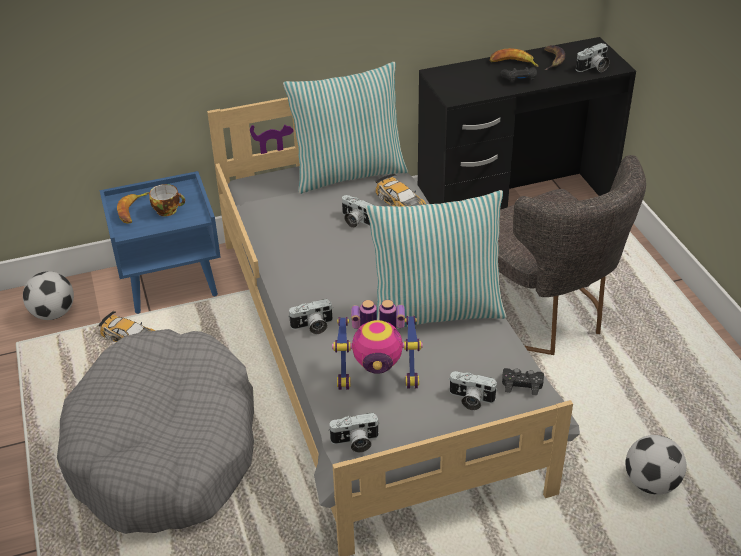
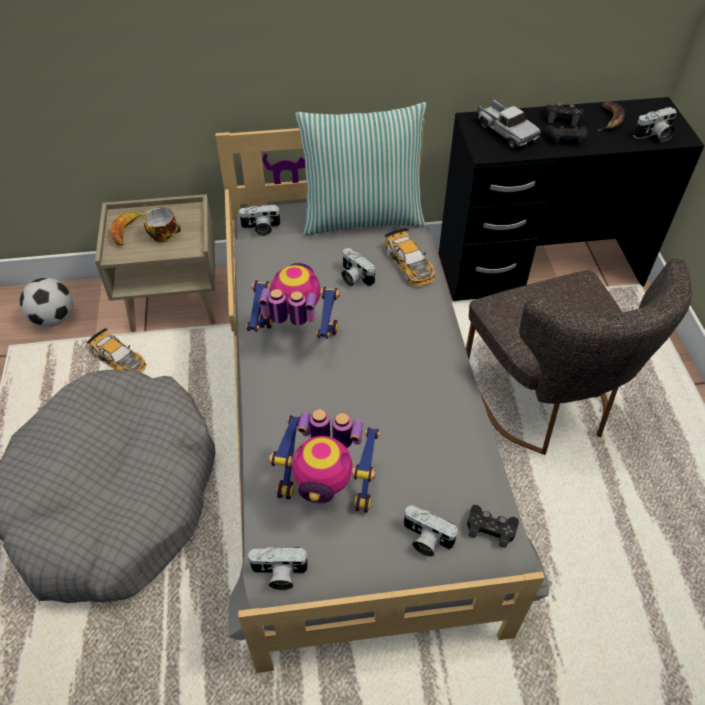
camera: 10 degrees right, 10 degrees up
(172, 283) = (175, 302): blue nightstand -> beige nightstand
(312, 326) = (273, 406): camera -> camera (261, 228)
(317, 272) = (296, 336): none -> toy robot
(436, 310) = (414, 408): pillow -> none
(466, 79) = (505, 131): none -> toy truck
(513, 63) = (562, 118): banana -> black game controller
(651, 483) = (623, 643): football -> none

